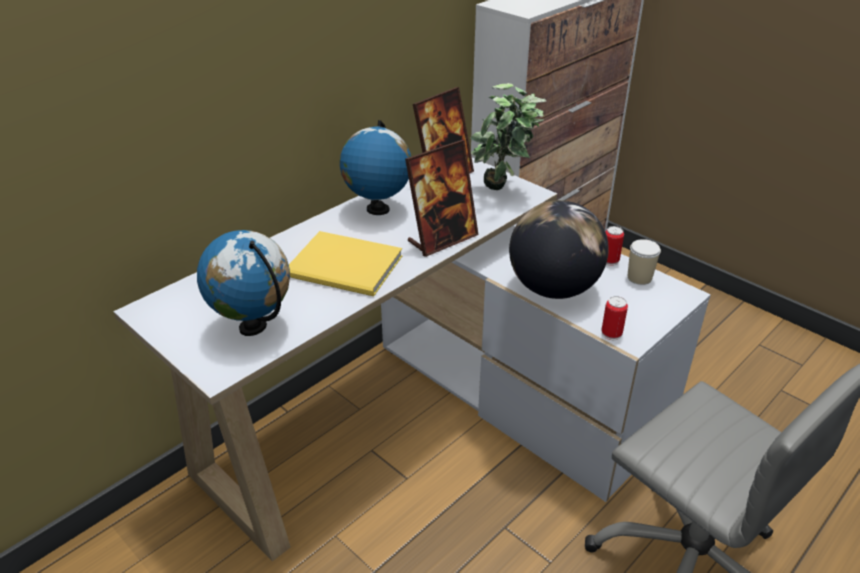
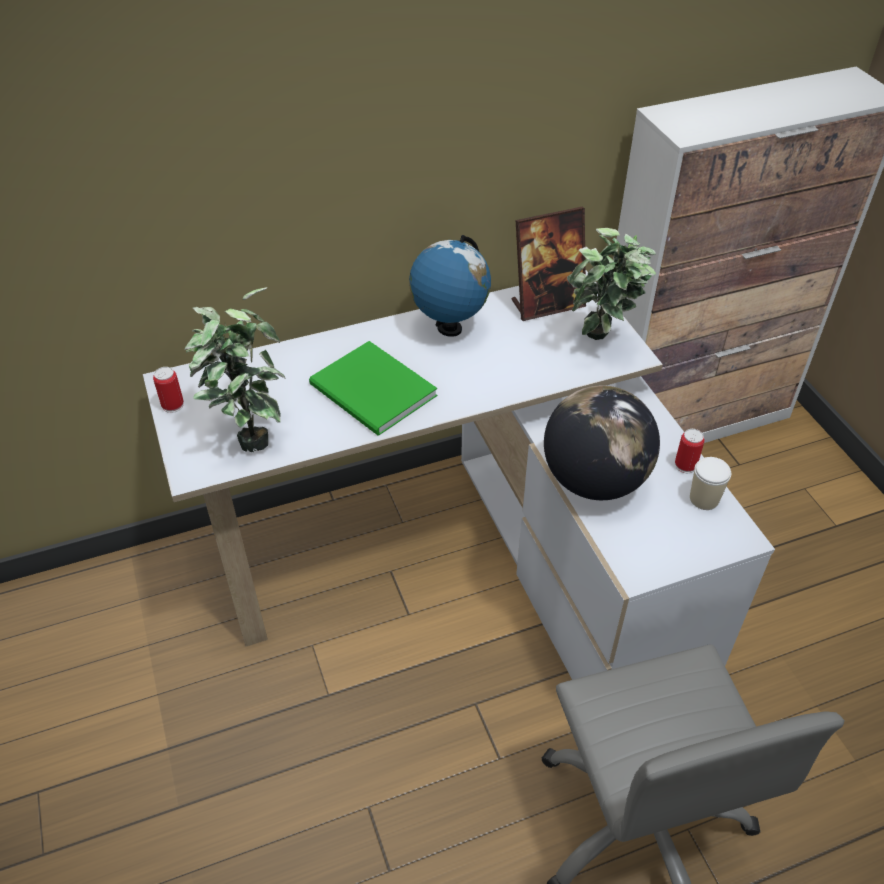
camera: 25 degrees right, 10 degrees up
(253, 327) = (249, 433): globe -> potted plant
(346, 268) = (373, 393): yellow book -> green book
(442, 239) = (492, 387): picture frame -> none
(611, 334) = (619, 558): can -> can (173, 405)

